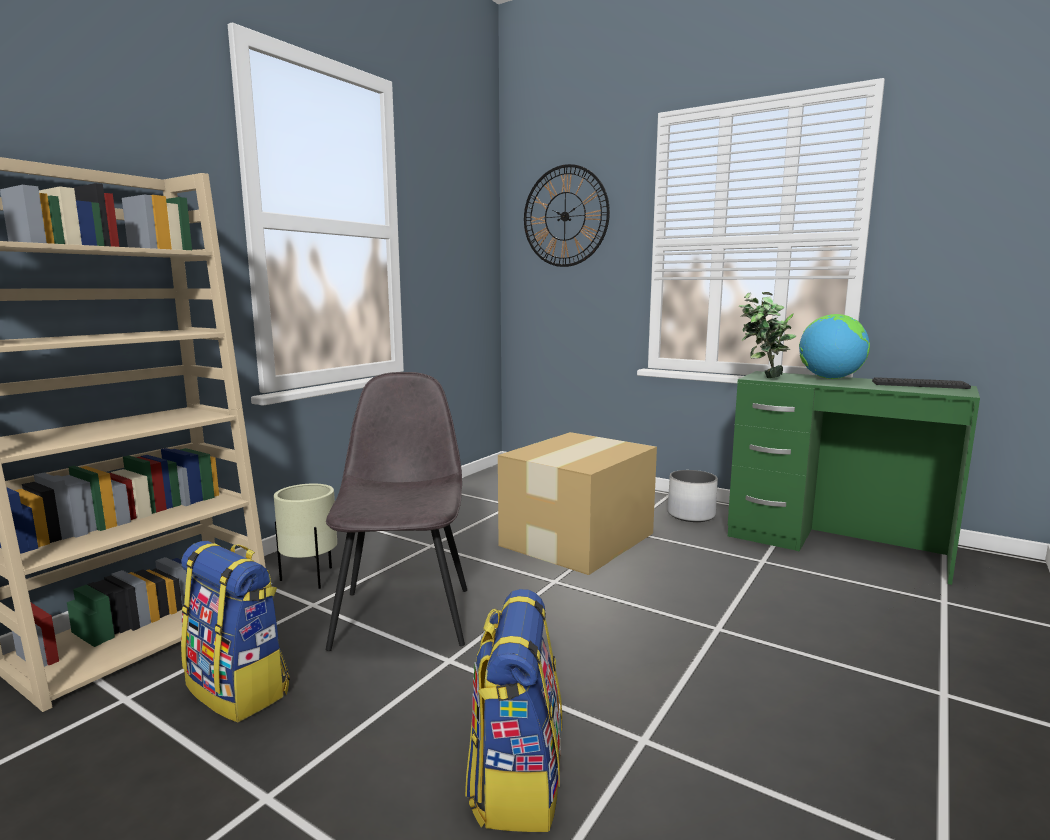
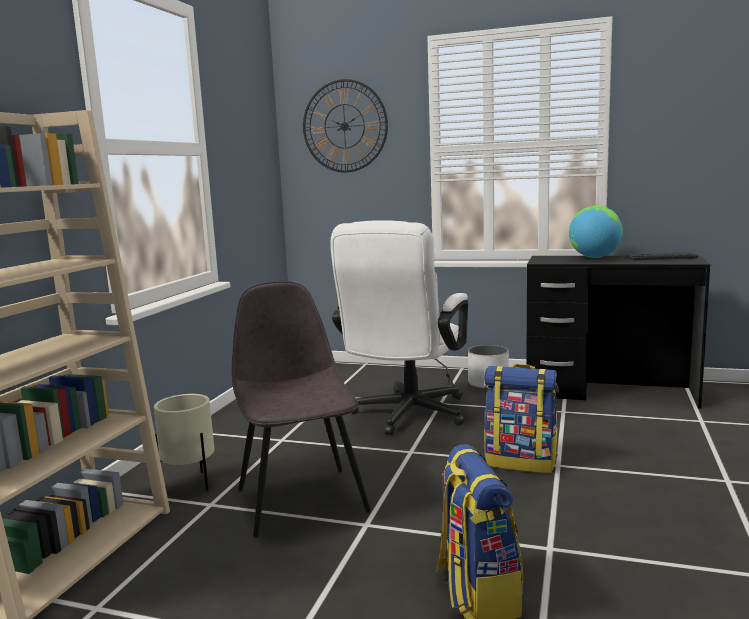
camera: 15 degrees left, 0 degrees up
(240, 689) = (200, 579): backpack -> backpack (521, 461)
(575, 539) = (406, 416): cardboard box -> white office chair
(761, 377) = (543, 261): potted plant -> none
(835, 545) = (609, 392): green desk -> black desk

